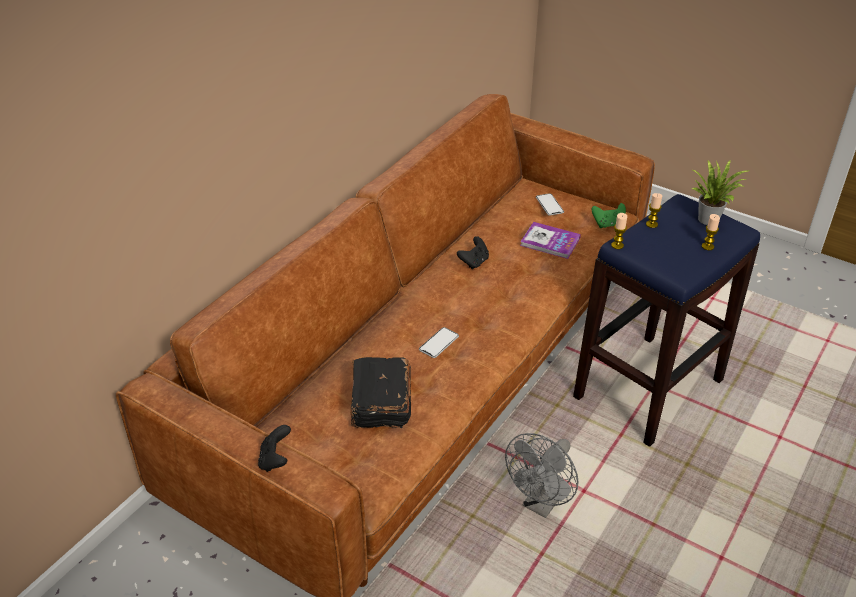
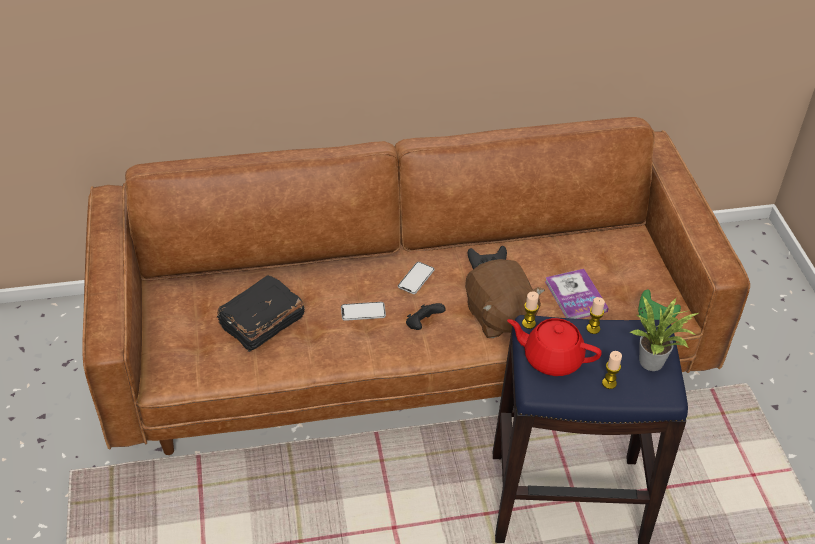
camera: 45 degrees right, 5 degrees up
(275, 460) = (104, 299): black game controller -> black game controller (423, 325)
(525, 284) = (499, 316): none -> brown plush toy
(541, 504) = (351, 508): grey fan -> none
(549, 205) = (628, 265): phone -> phone (416, 278)
(660, 255) = (551, 358): none -> red teapot

